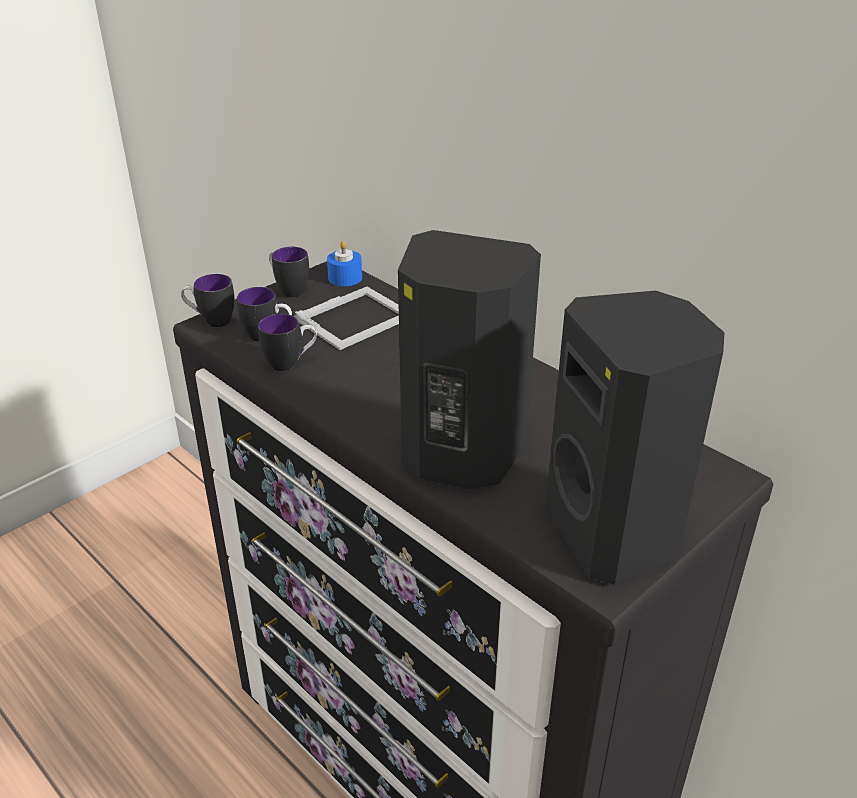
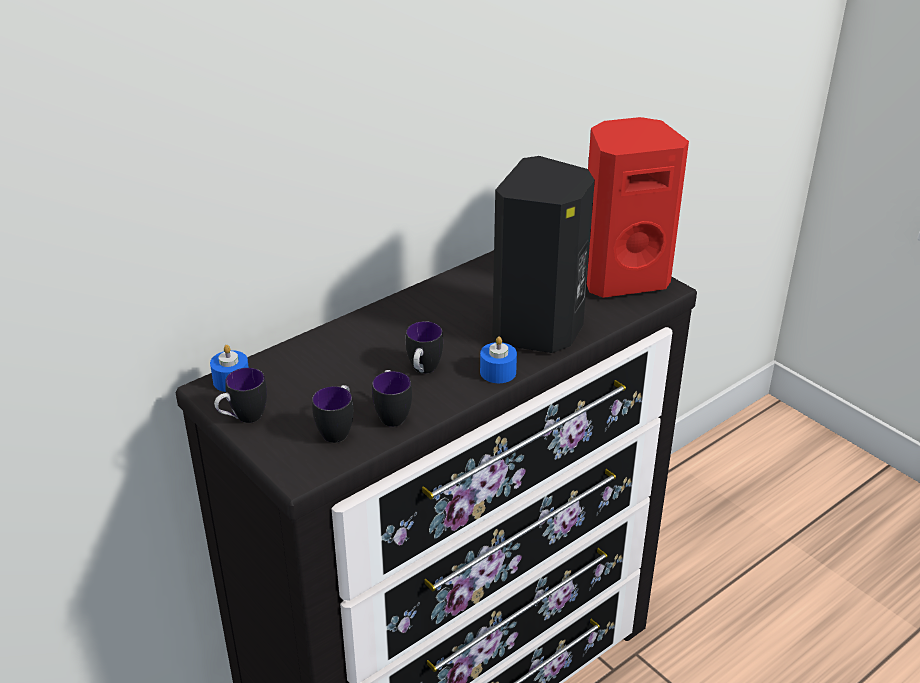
camera: 85 degrees left, 0 degrees up
(211, 321) = (294, 471): mug -> mug (423, 371)
(356, 317) = (317, 375): picture frame -> none
(366, 427) = (498, 372): none -> blue candle
(616, 534) = (621, 277): black speaker -> red speaker

